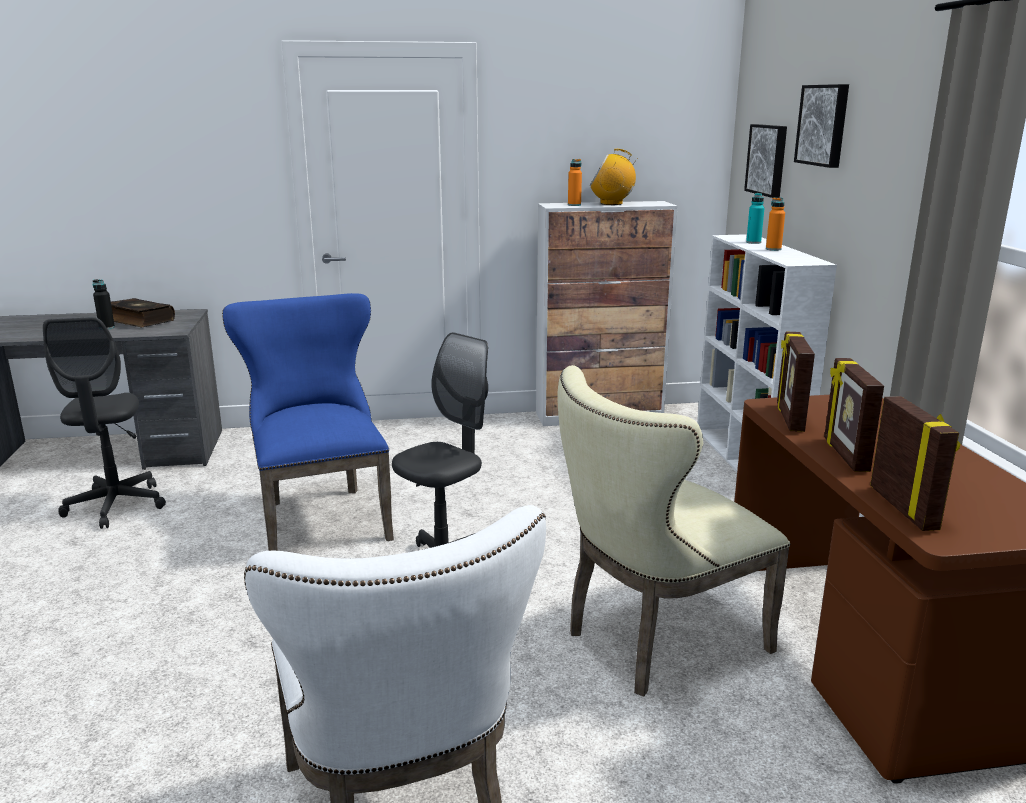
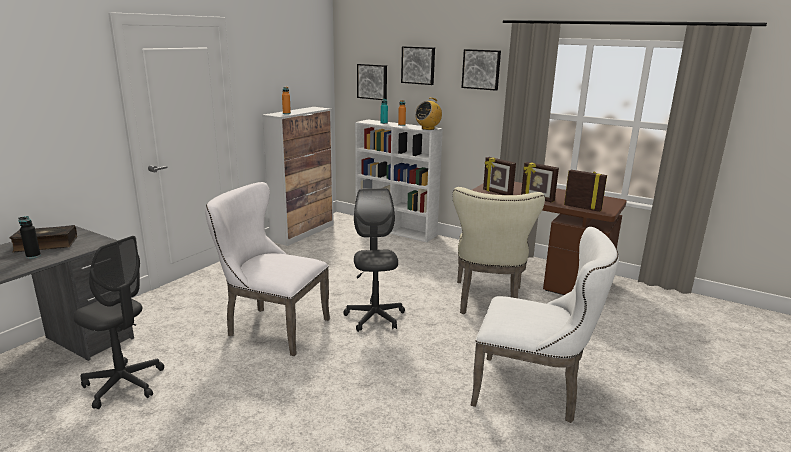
camera: 50 degrees left, 0 degrees up
(321, 517) = (272, 327): blue chair -> white chair
(611, 203) = (299, 110): radio -> radio (428, 128)
(910, 132) = (481, 69): none -> picture

